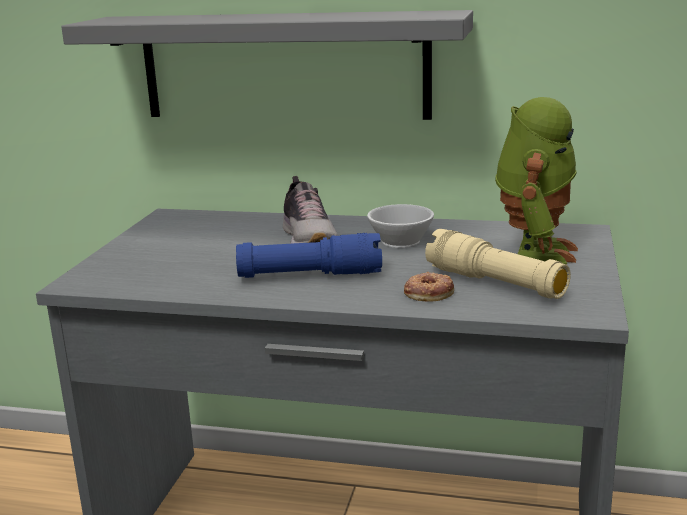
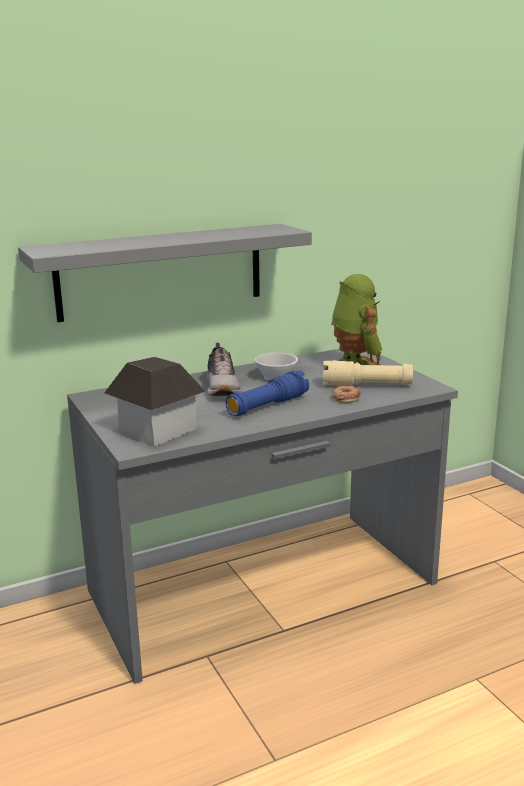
camera: 40 degrees left, 0 degrees up
(140, 270) = (157, 430): none -> toy house
(310, 240) = (223, 388): shoe -> shoe turned 45 degrees clockwise

